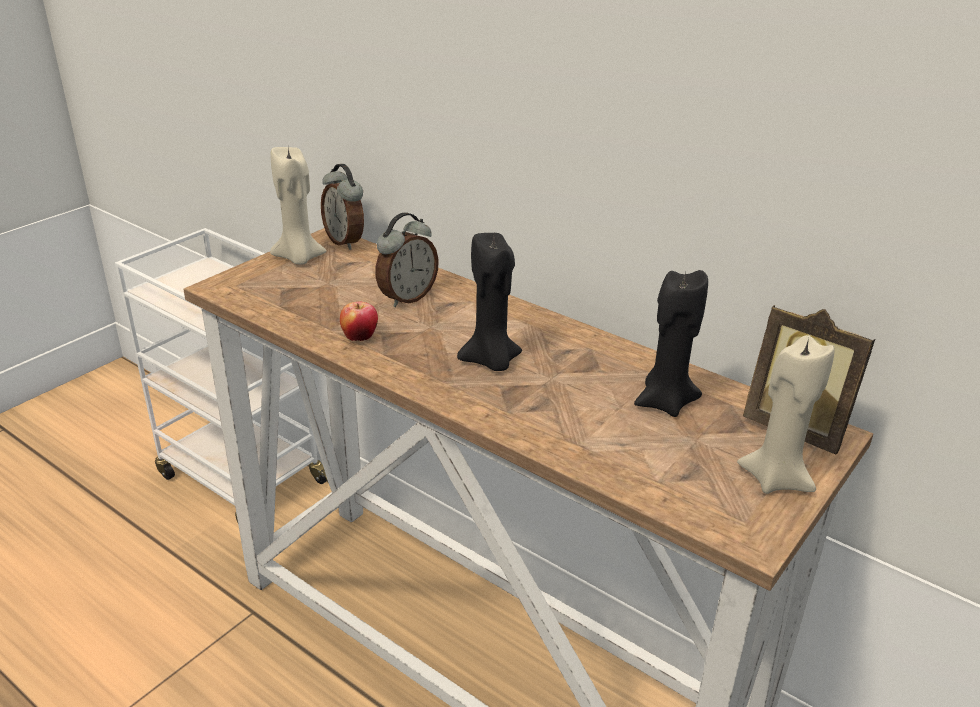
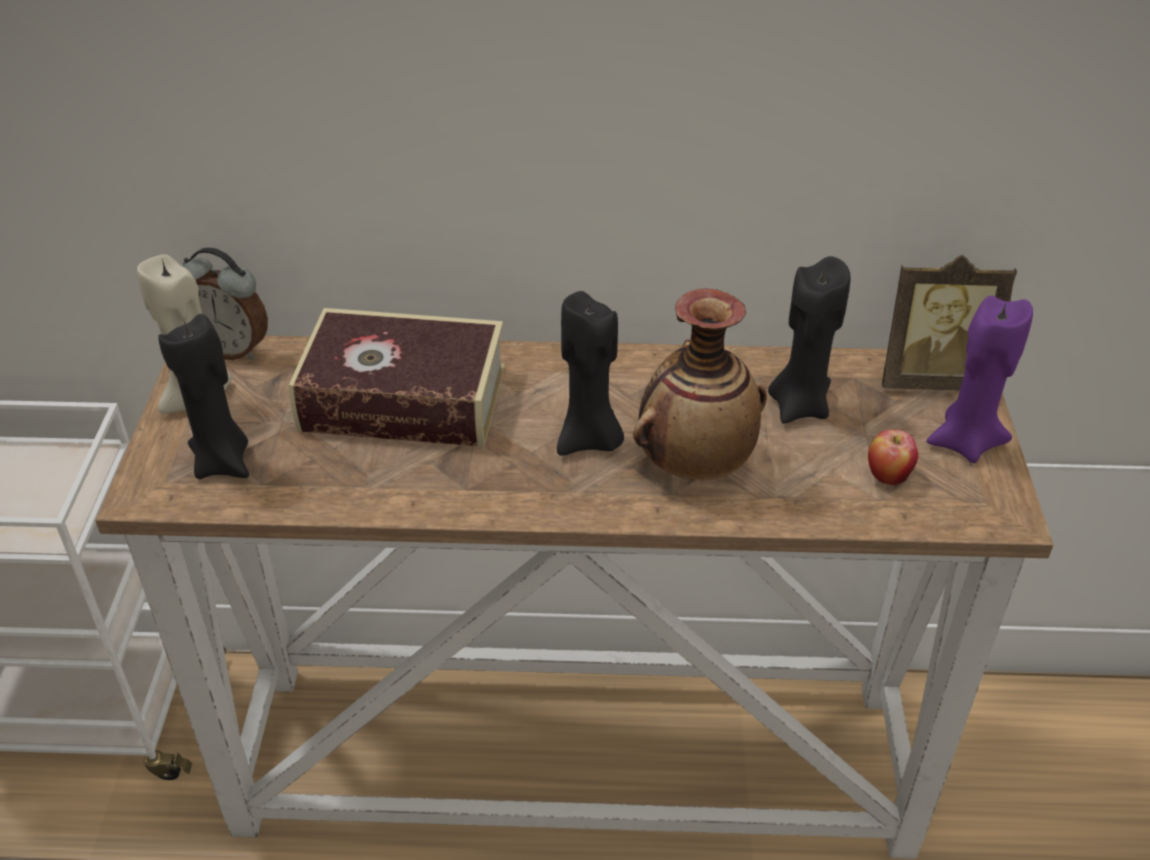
camera: 35 degrees left, 10 degrees up
(274, 288) = (223, 462): none -> black candle
(360, 337) = (414, 480): apple -> apple (887, 476)
(406, 297) = (404, 399): alarm clock -> book
(545, 402) = (695, 463): none -> vase
(775, 478) = (965, 442): beige candle -> purple candle

